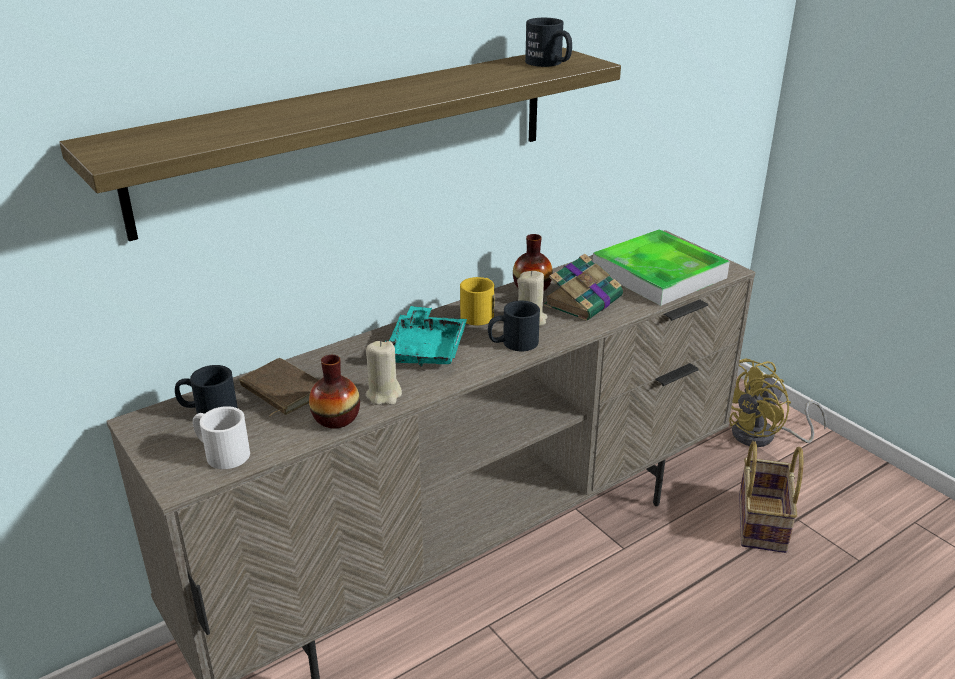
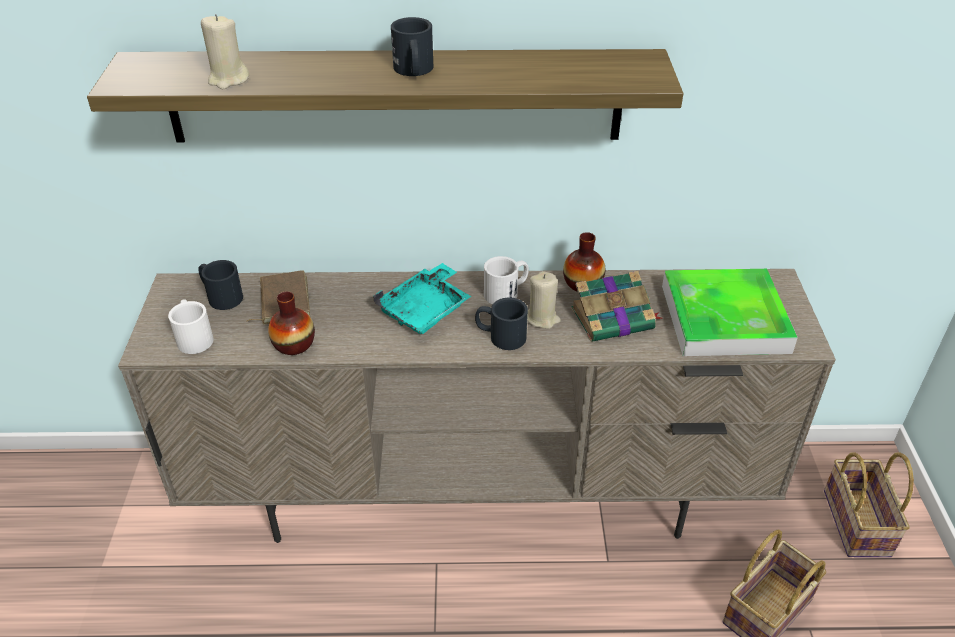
camera: 35 degrees right, 10 degrees up
(384, 395) = (348, 339): beige candle -> beige candle (228, 80)
(479, 313) = (507, 292): yellow mug -> white mug
(549, 63) = (611, 70): black mug -> black mug (414, 71)
(763, 436) = (859, 525): yellow fan -> basket

